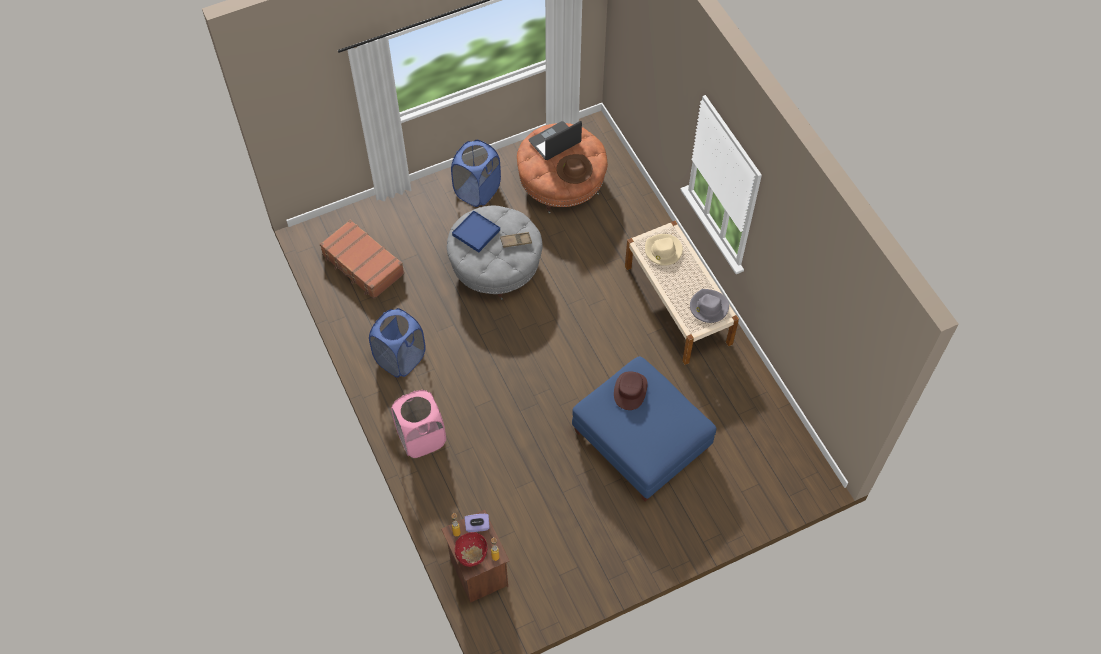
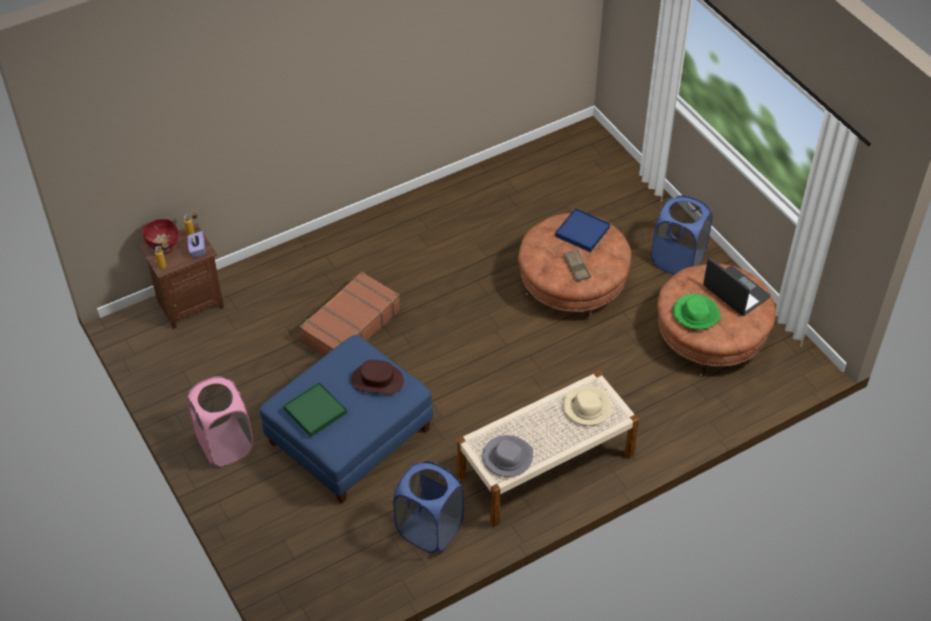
camera: 85 degrees right, 10 degrees down
(363, 265) = (553, 176): brown suitcase -> brown suitcase (350, 326)
(400, 358) = (438, 218): blue laundry basket -> blue laundry basket (429, 529)
(421, 438) = (343, 245): pink laundry basket -> pink laundry basket (225, 444)
(496, 266) = (572, 286): grey ottoman -> brown ottoman
(574, 170) = (696, 314): brown hat -> green hat
(660, 437) = (315, 411): none -> green tray

